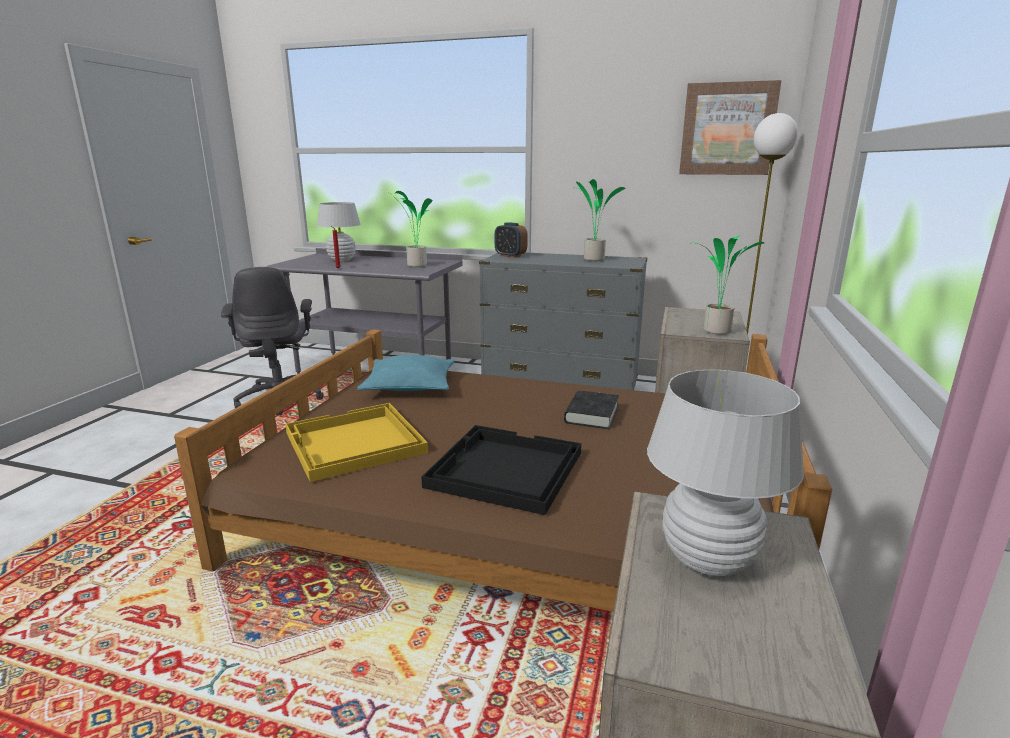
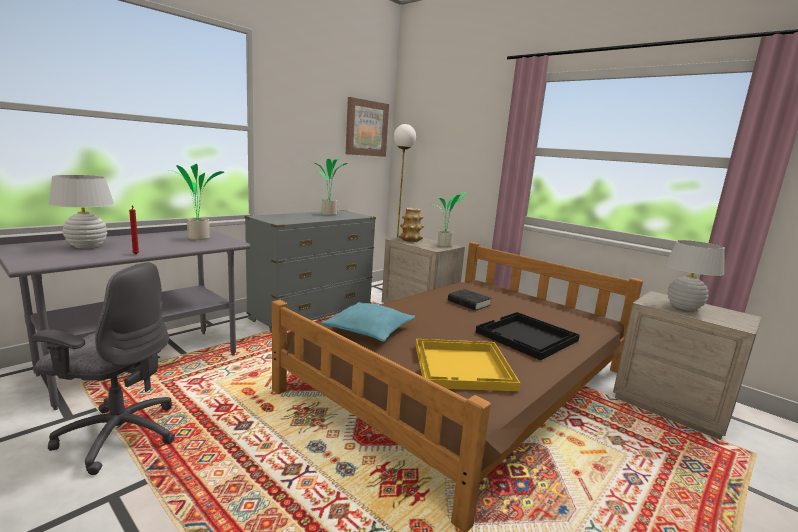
camera: 65 degrees left, 5 degrees down
(510, 256) = (273, 218): alarm clock -> none
(695, 315) = (410, 240): none -> vase

